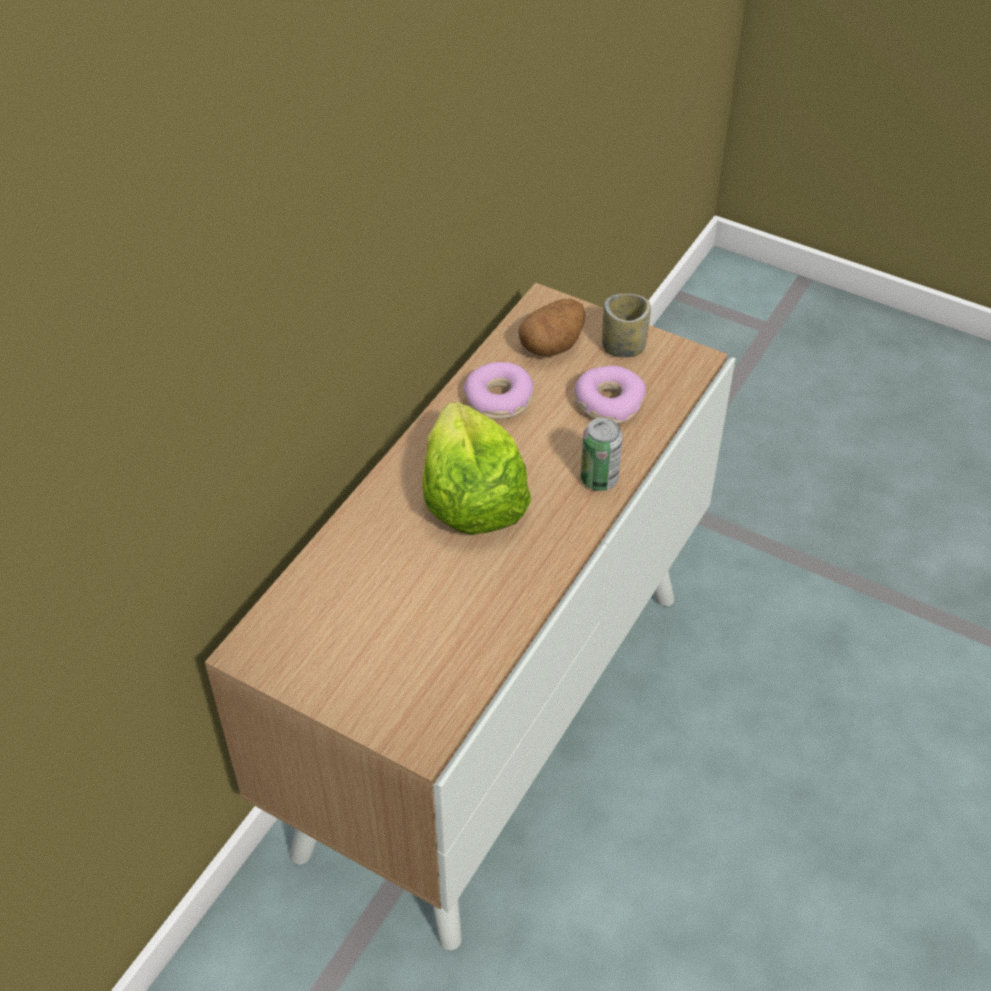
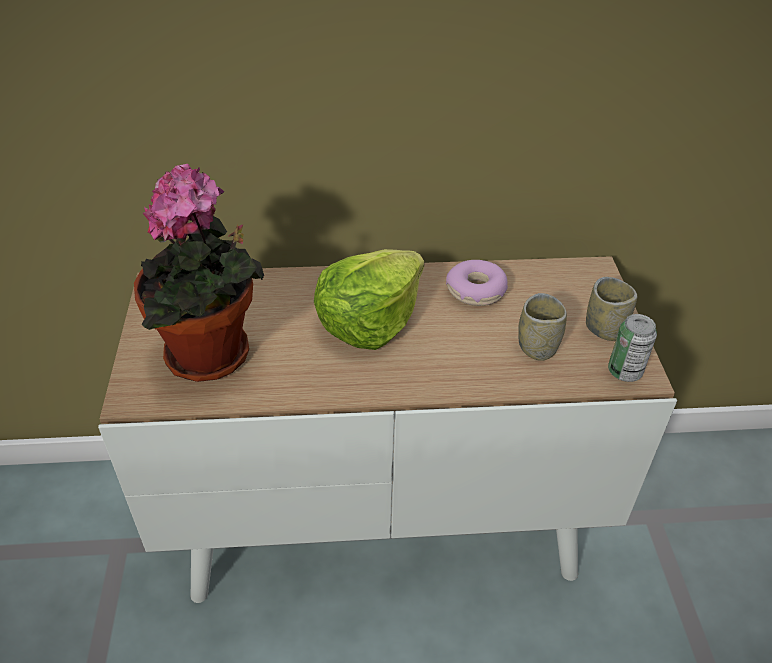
camera: 55 degrees right, 5 degrees down
(420, 647) = (214, 358): none -> potted plant
(552, 345) = (560, 292): potato -> none
(599, 479) = (453, 377): can -> can (624, 371)
(608, 403) = (537, 347): donut -> cup

